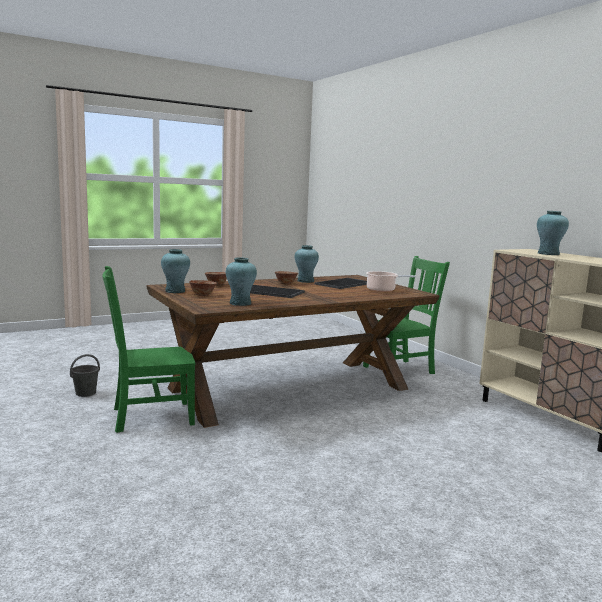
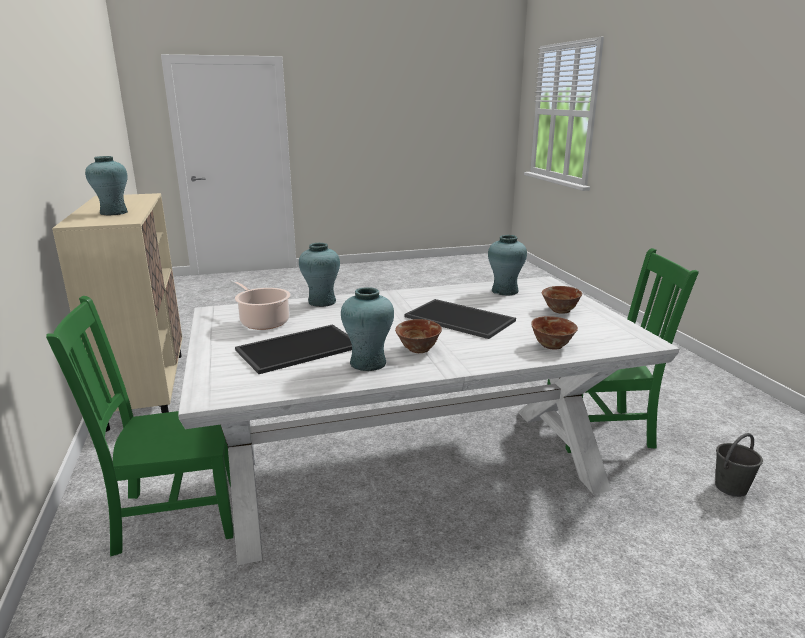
camera: 165 degrees left, 10 degrees up
(175, 291) = (608, 322): turquoise vase -> turquoise vase (322, 302)
(290, 389) = (415, 471): brown dining table -> white dining table

